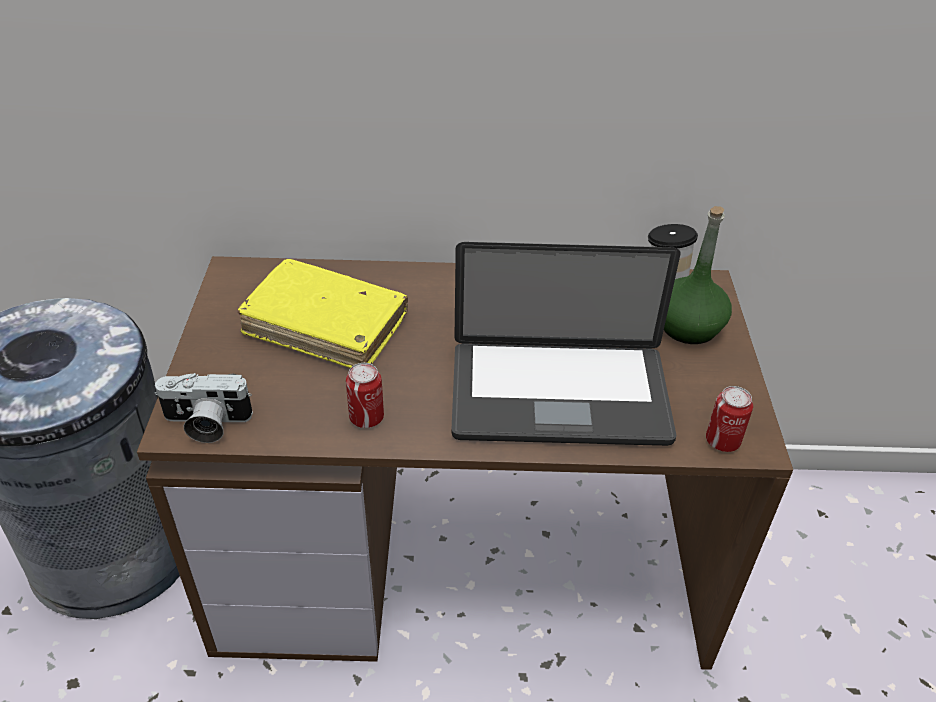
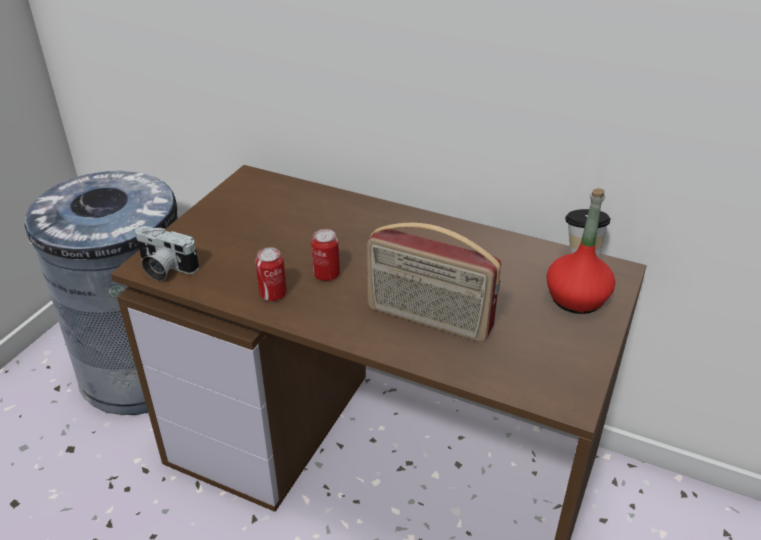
camera: 25 degrees right, 5 degrees down
(326, 326) = (288, 227): yellow book -> none
(559, 396) = (428, 319): laptop -> radio
(688, 327) = (576, 298): green bottle -> red bottle
(722, 441) = (544, 391): can -> can (326, 275)

